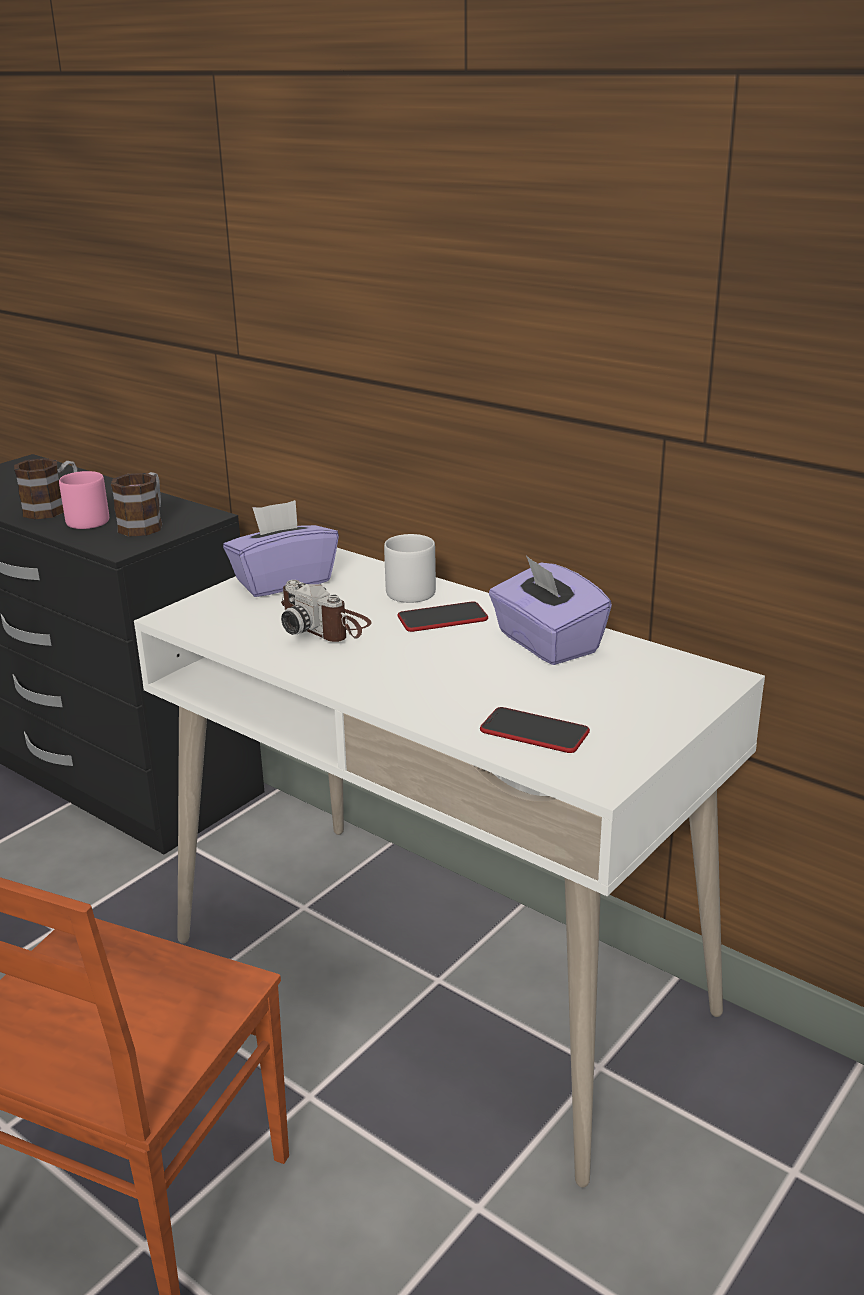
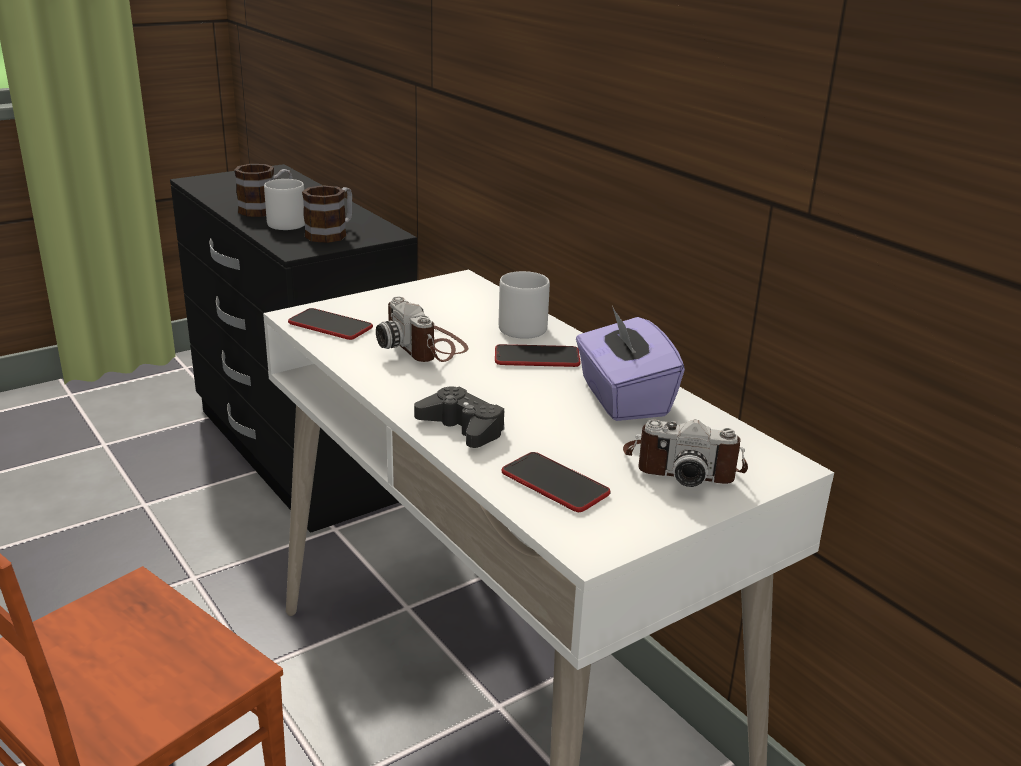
camera: 15 degrees right, 0 degrees up
(87, 520) = (287, 223): pink mug -> grey mug
(215, 622) = (330, 326): none -> phone
(283, 581) = (414, 300): purple tissue box -> none
(416, 697) = (462, 427): none -> black game controller
(636, 694) = (683, 466): none -> camera

